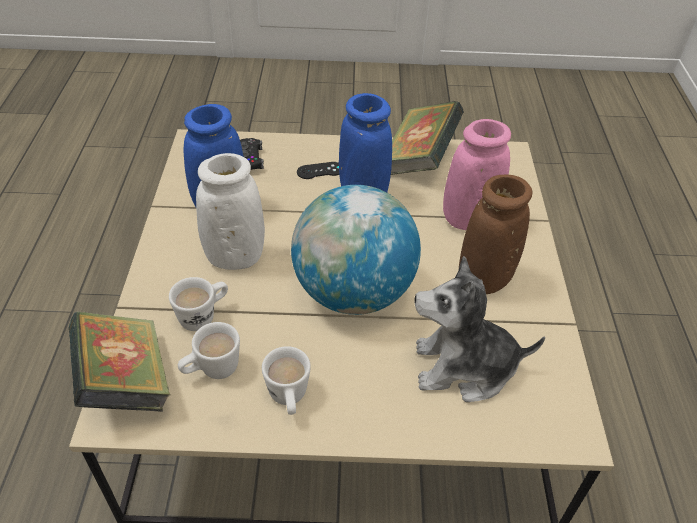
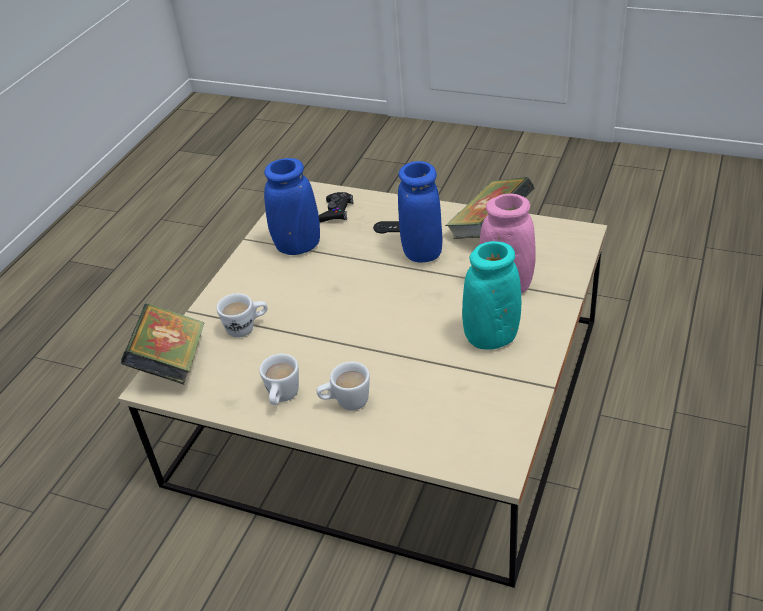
camera: 25 degrees right, 5 degrees down
(212, 370) = (235, 367): white mug -> white mug (346, 403)
(235, 257) = (291, 288): white vase -> none
(353, 293) = (372, 330): globe -> none
(464, 368) = (433, 402): plush toy -> none
(484, 279) = (491, 337): brown vase -> turquoise vase

